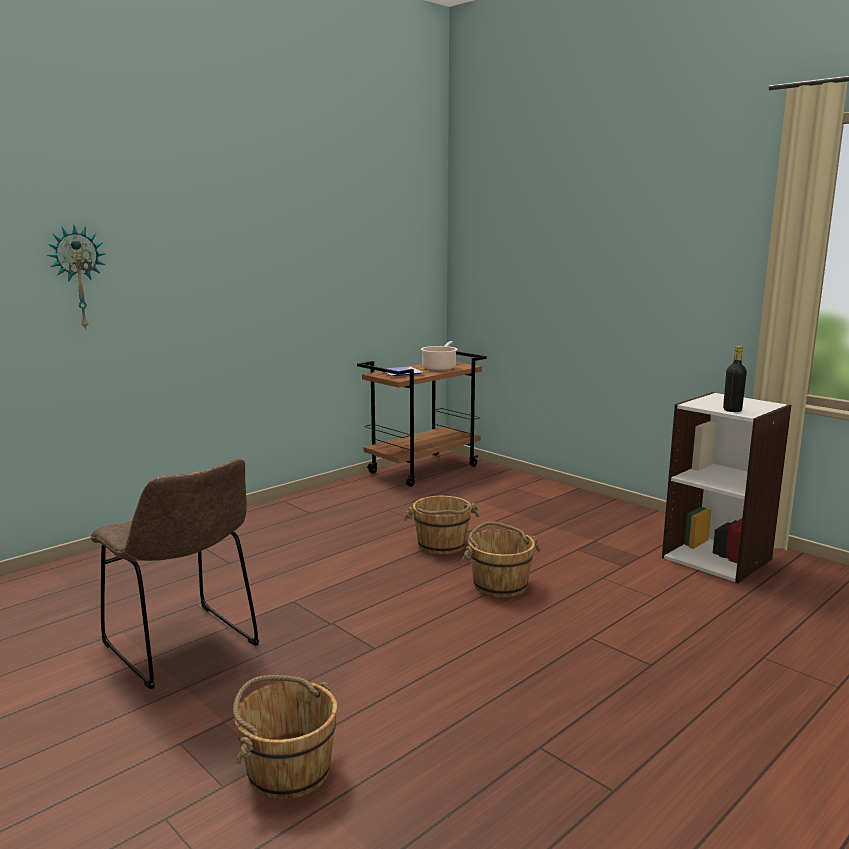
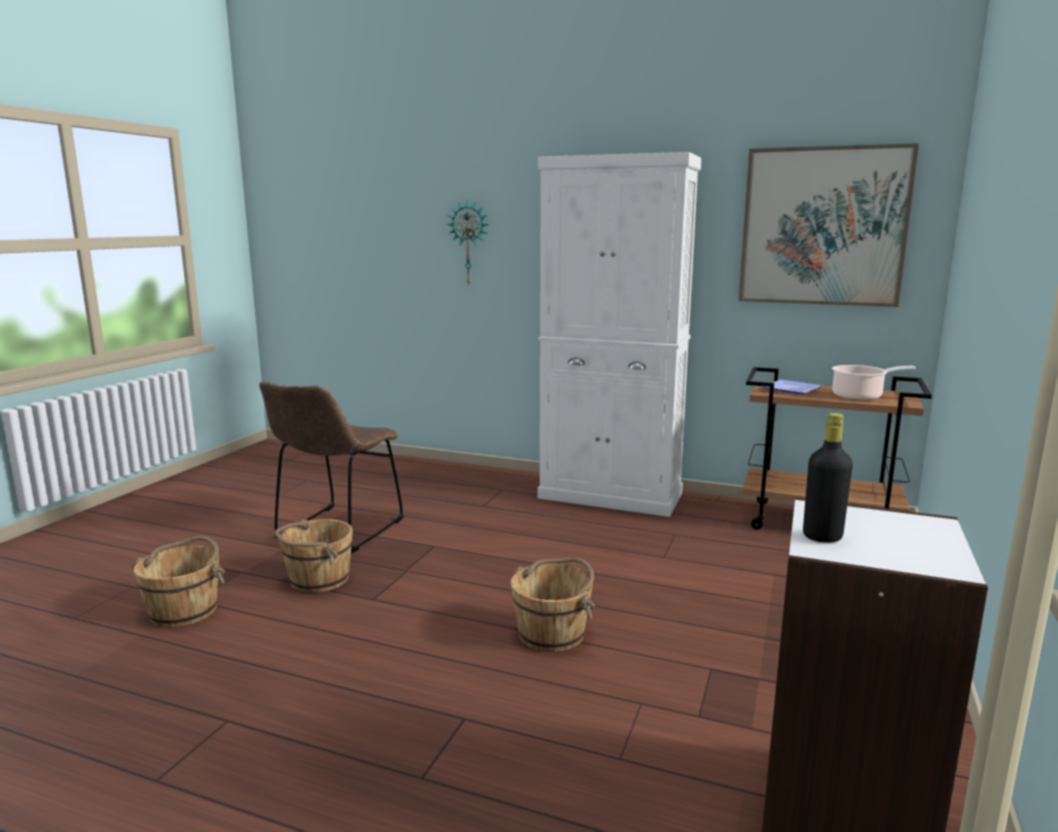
camera: 65 degrees right, 0 degrees up
(287, 510) = (610, 496): none -> white cabinet
(385, 246) = (823, 227): none -> picture
(442, 545) = (618, 580): brown bucket -> brown bucket (318, 579)

